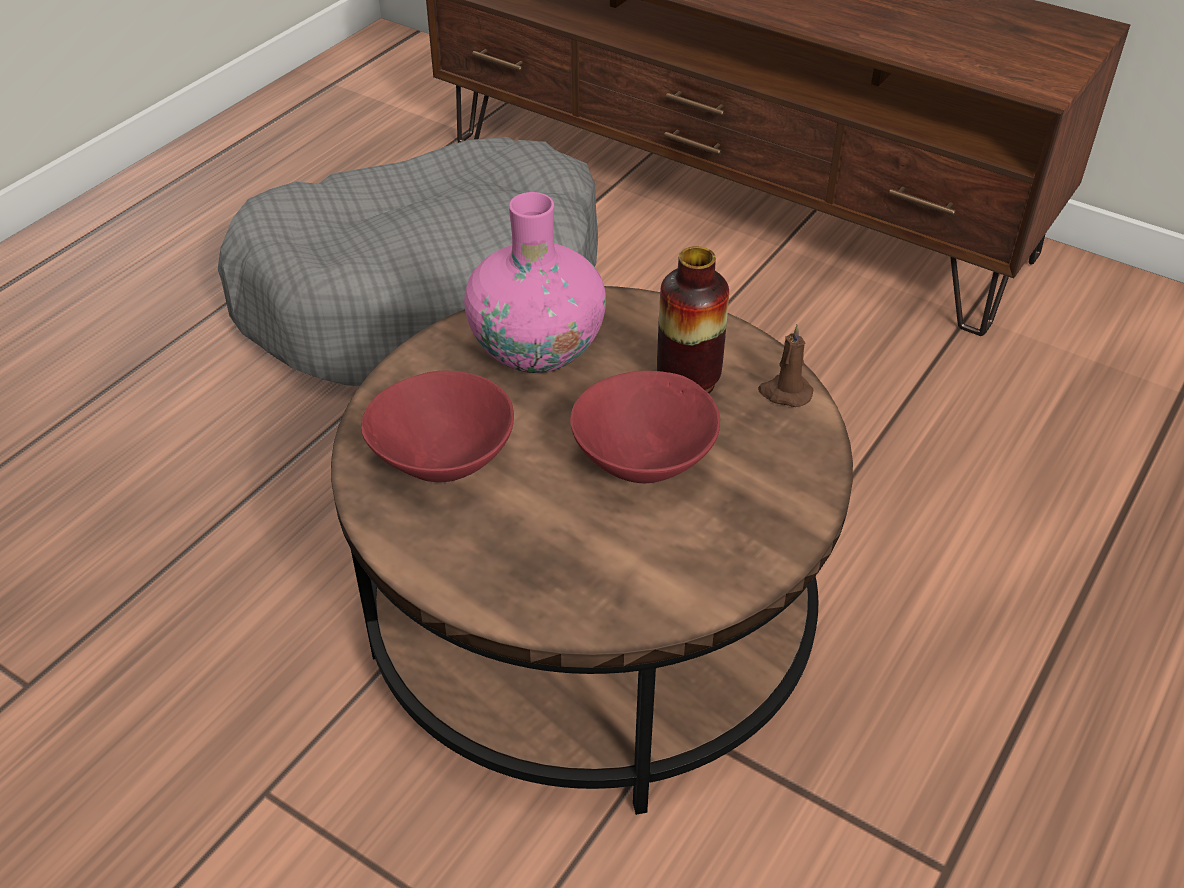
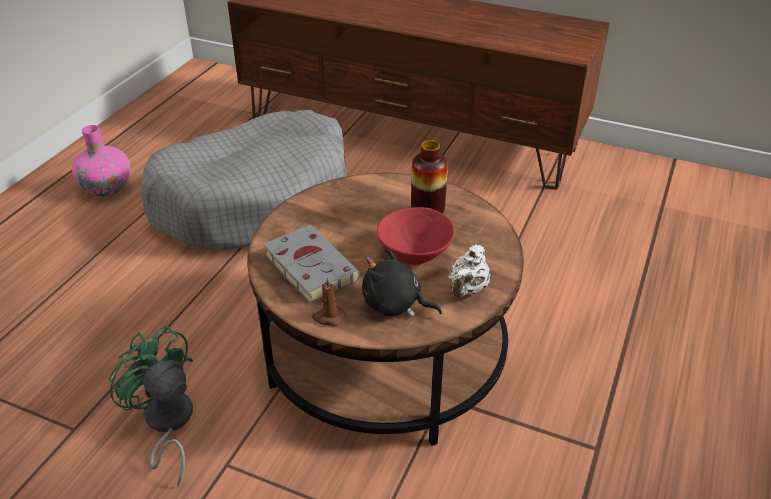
camera: 10 degrees left, 5 degrees down
(182, 699) = (166, 424): none -> green fan
(442, 461) = (308, 266): red bowl -> grey book
(537, 348) = (344, 207): pink vase -> pink vase (107, 188)
(580, 561) = (395, 305): none -> black plush toy
(725, 548) = (467, 290): none -> white teapot
(784, 393) = (478, 214): brown candle -> brown candle (328, 317)

